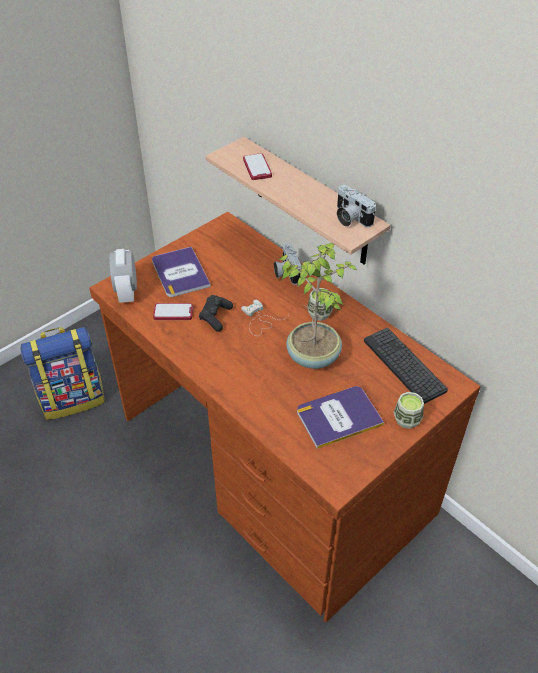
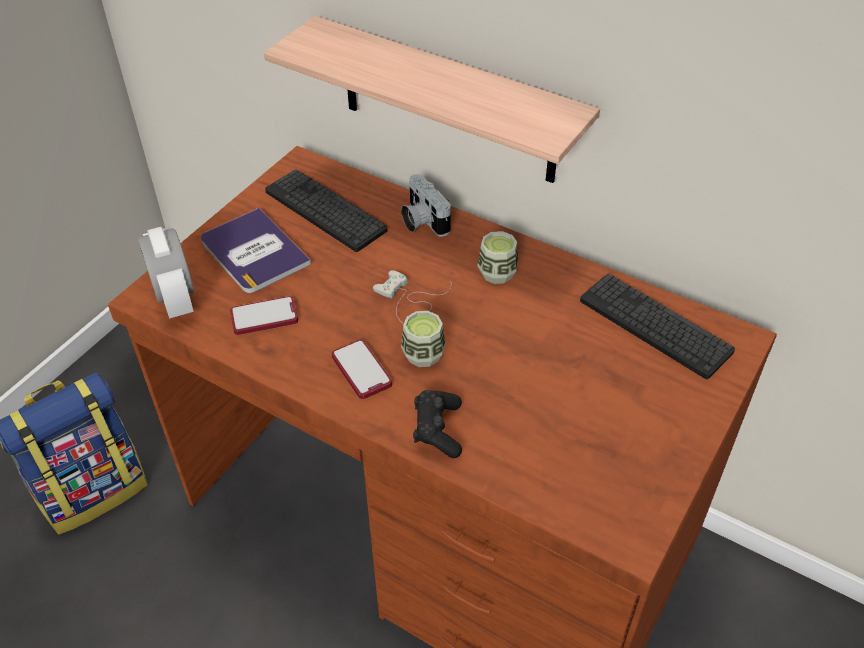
camera: 15 degrees left, 0 degrees up
(215, 317) = (336, 311): black game controller -> black game controller (437, 430)
(230, 255) = (325, 211): none -> keyboard
(257, 168) = (356, 58): phone -> phone (361, 370)
(313, 355) = (513, 339): potted plant -> none
(338, 417) = (590, 428): book -> none
(350, 218) = (535, 108): camera -> none
(407, 419) = (694, 408): cup -> cup (423, 354)

